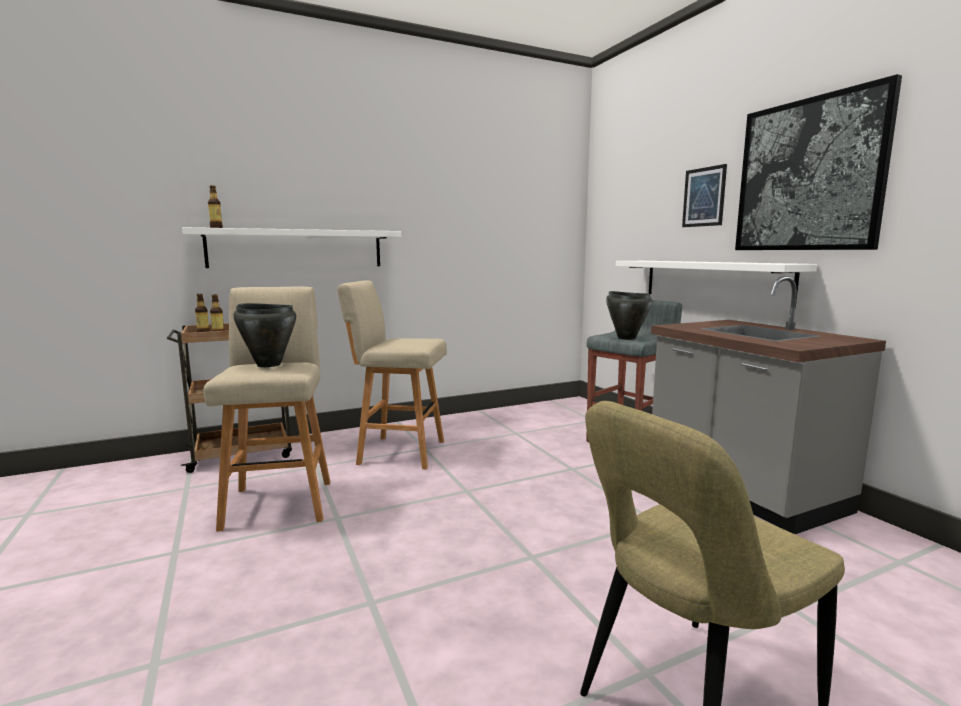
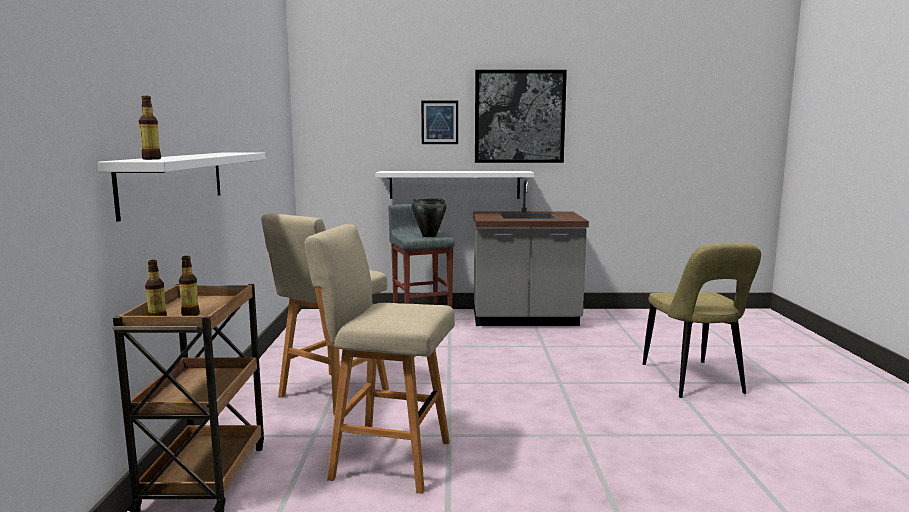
camera: 65 degrees left, 0 degrees up
(268, 365) = (390, 309): black cooking pot -> none

